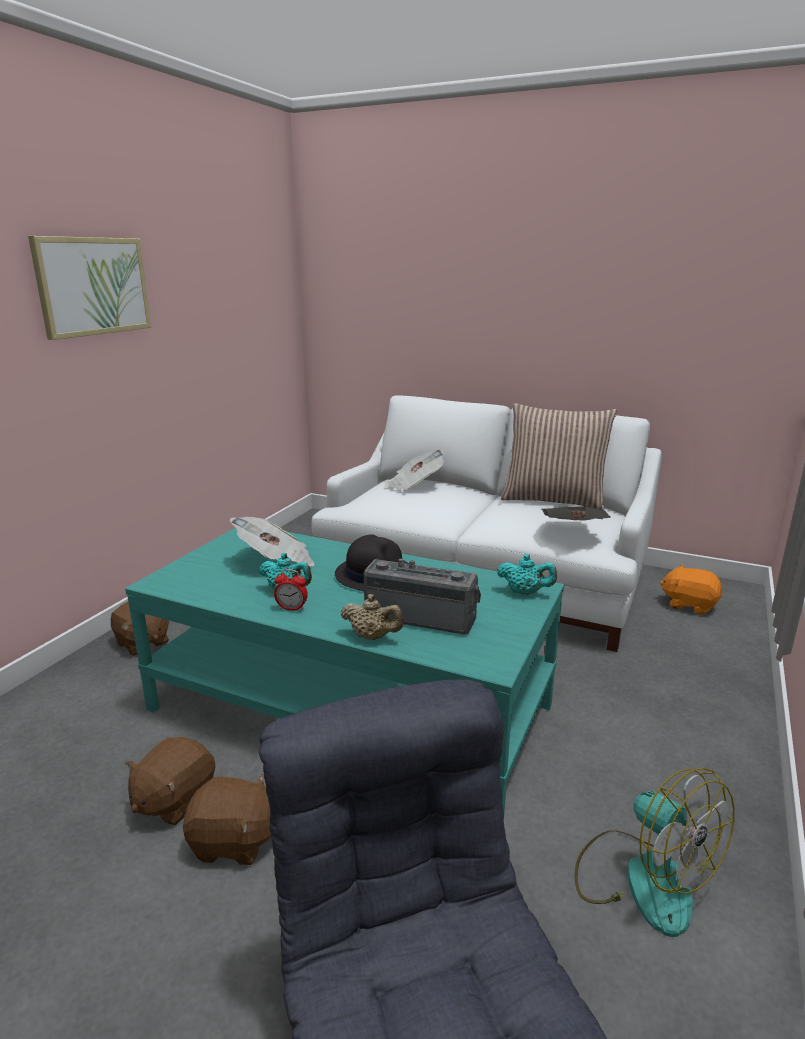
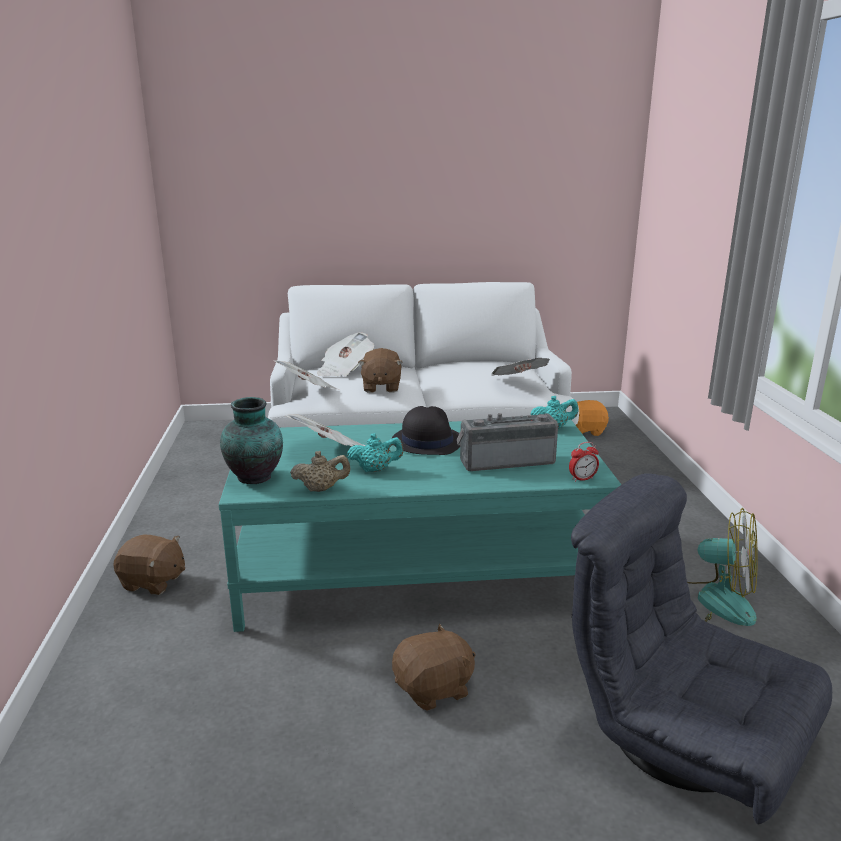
camera: 30 degrees left, 0 degrees up
(93, 286) = (51, 189): picture -> none
(174, 800) = (348, 683): brown plush toy -> brown plush toy (381, 387)
(184, 571) = (255, 478): none -> vase
(292, 608) = (400, 480): alarm clock -> alarm clock (582, 479)
(357, 499) = (307, 391): none -> newspaper
(372, 637) = (492, 482): beige teapot -> beige teapot (321, 489)
(553, 499) = (472, 362): pillow -> none

